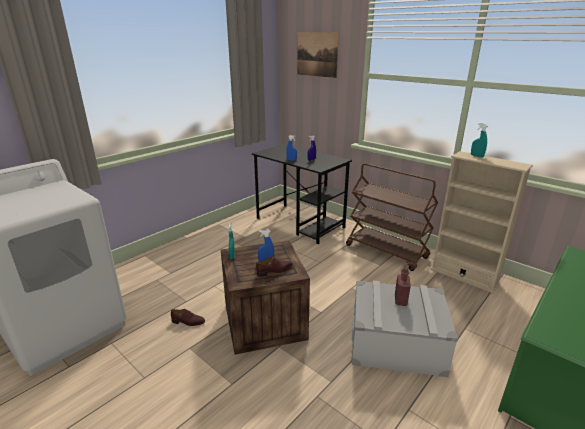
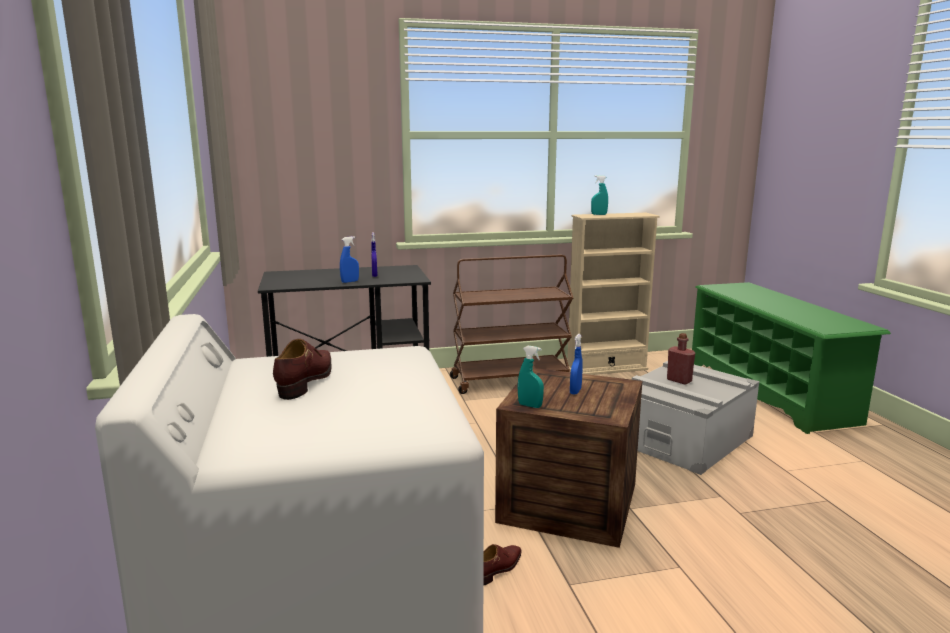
camera: 55 degrees left, 10 degrees down
(274, 271) = (604, 392): brown shoe -> brown shoe (307, 380)
(317, 54) = (305, 106): picture -> none

